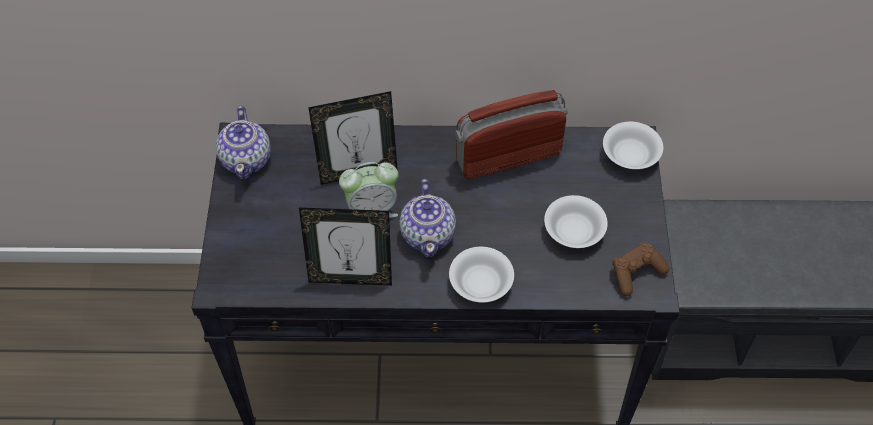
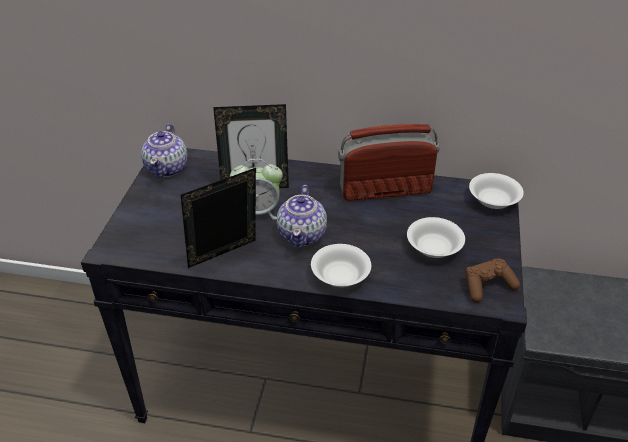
camera: 10 degrees right, 15 degrees down
(350, 277) = (225, 257): picture frame -> picture frame turned 135 degrees clockwise

